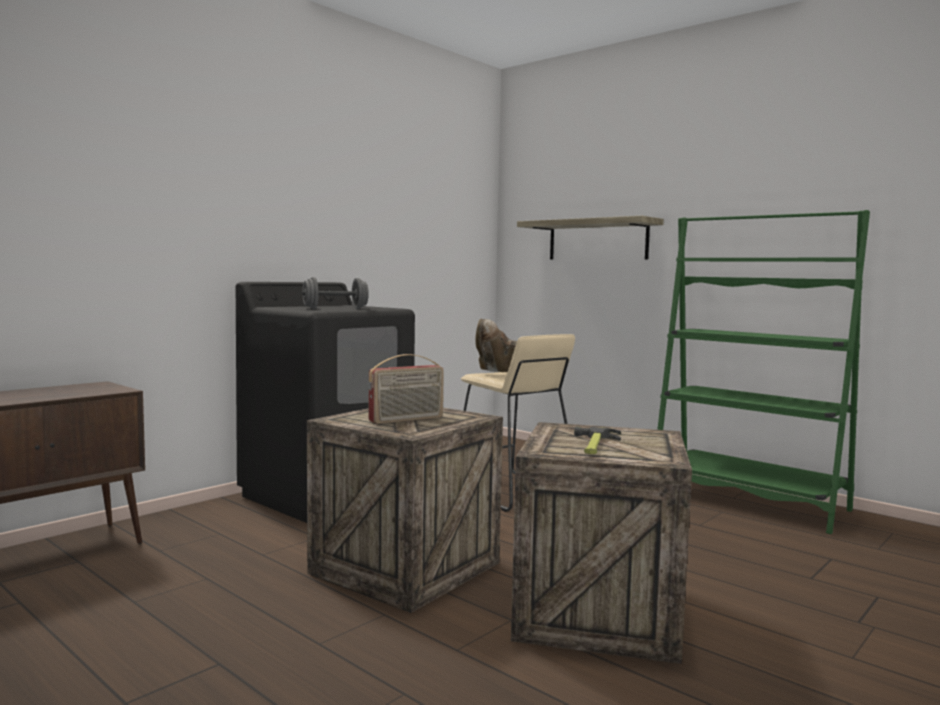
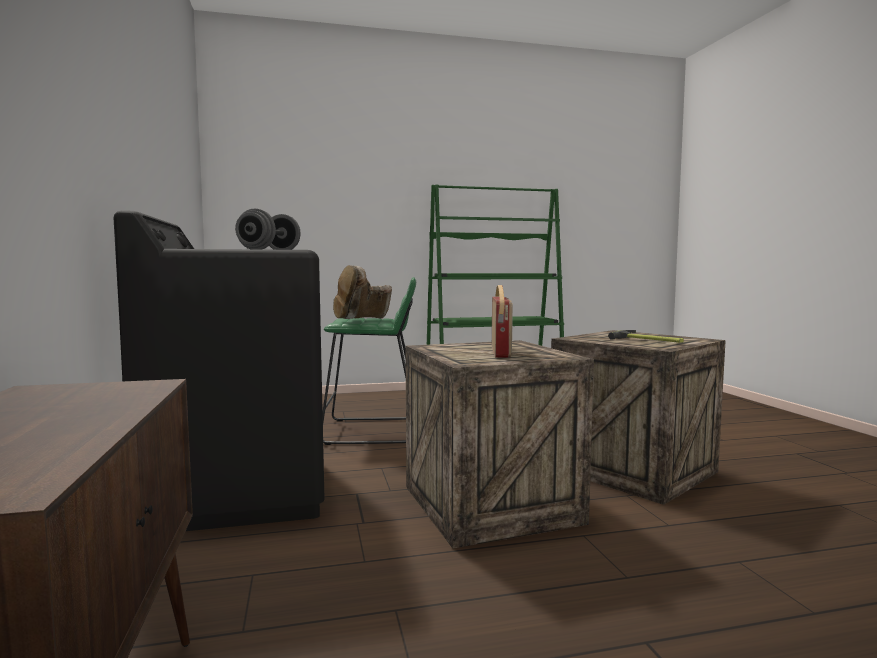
camera: 55 degrees left, 0 degrees up
(512, 492) = (373, 431): beige stool -> green stool
(597, 240) = (329, 200): shelf -> none

